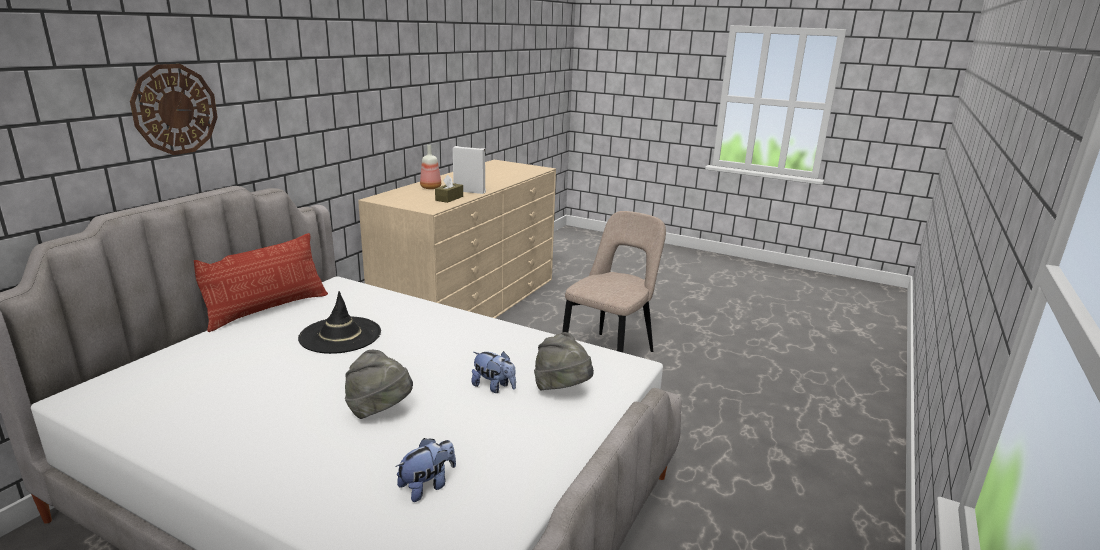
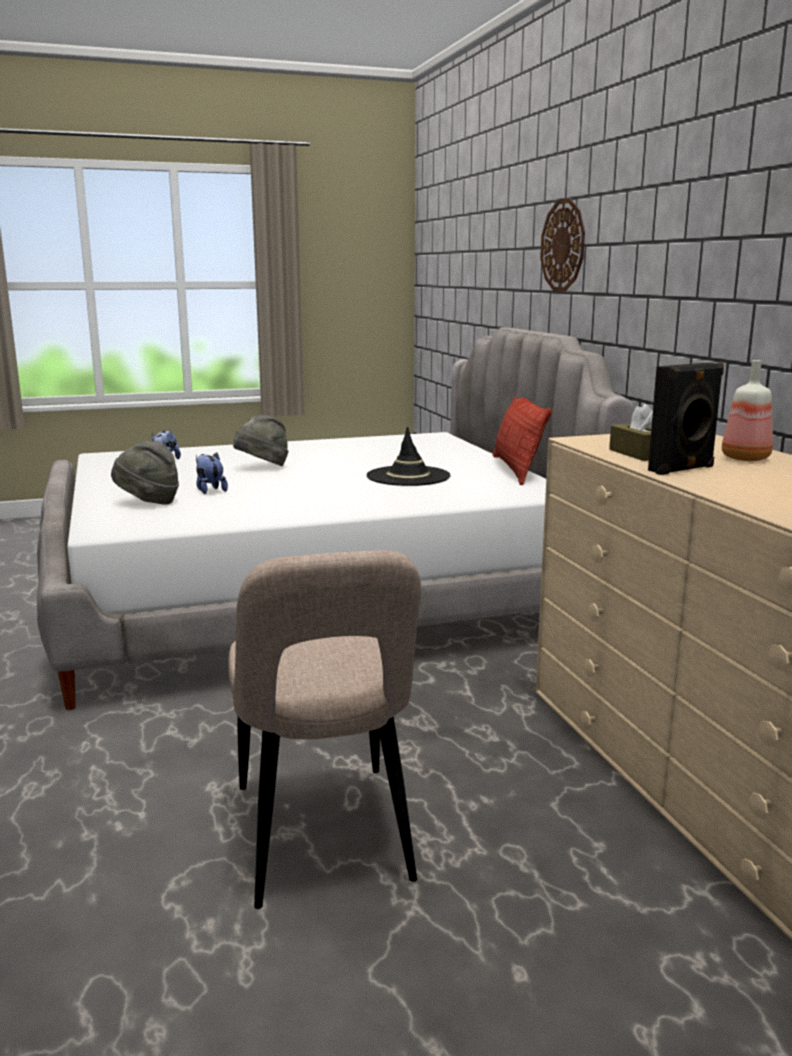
camera: 135 degrees right, 5 degrees down
(469, 191) = (682, 469): white speaker -> black speaker
(494, 387) = (210, 490): plush toy -> plush toy turned 75 degrees clockwise

